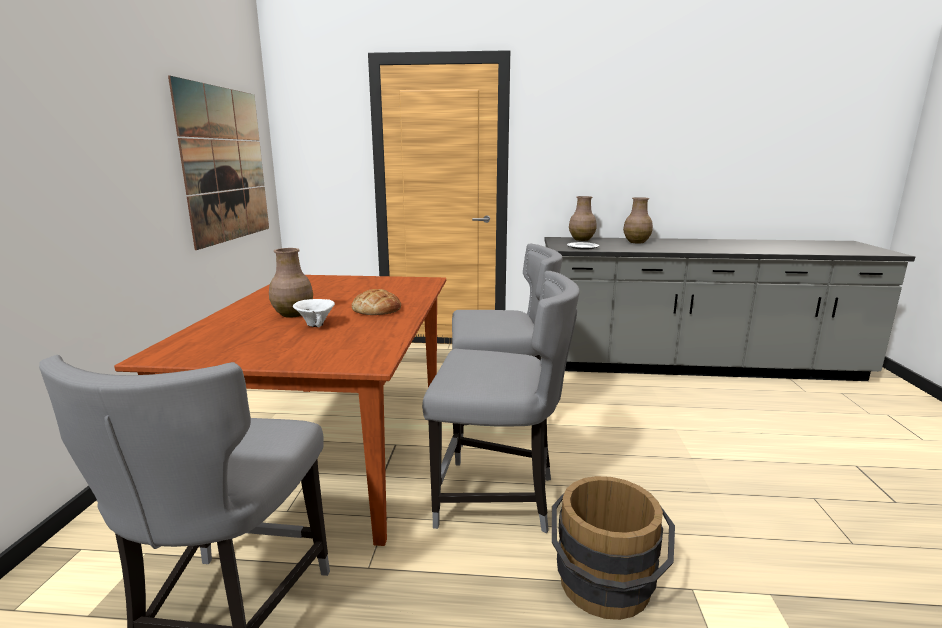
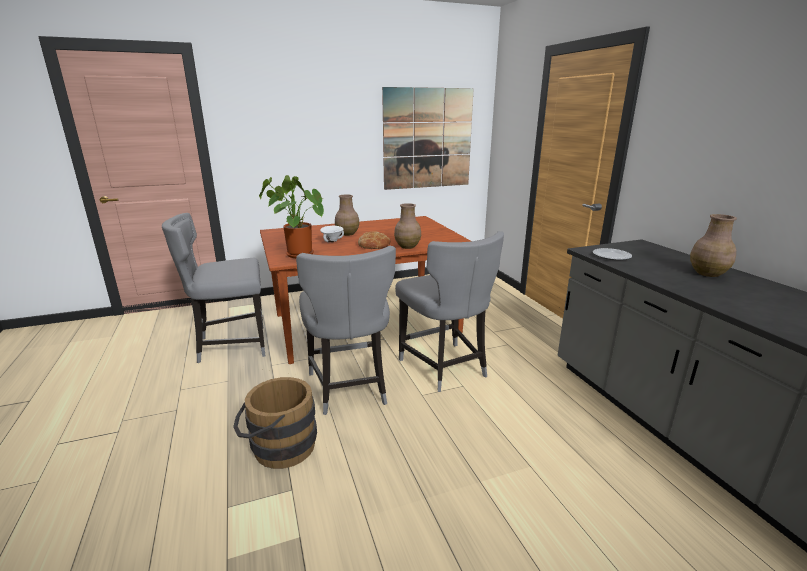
camera: 65 degrees right, 5 degrees up
(347, 351) = (297, 254): none -> potted plant
(581, 239) = (659, 251): brown vase -> brown vase (407, 246)

